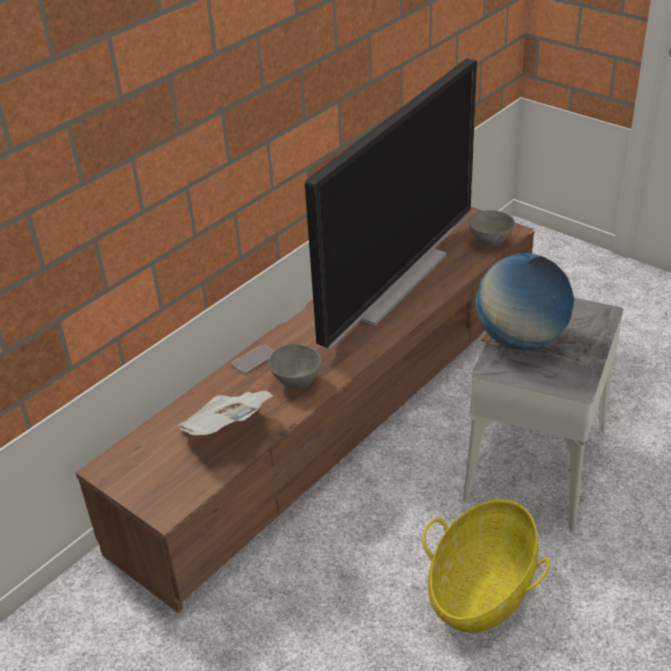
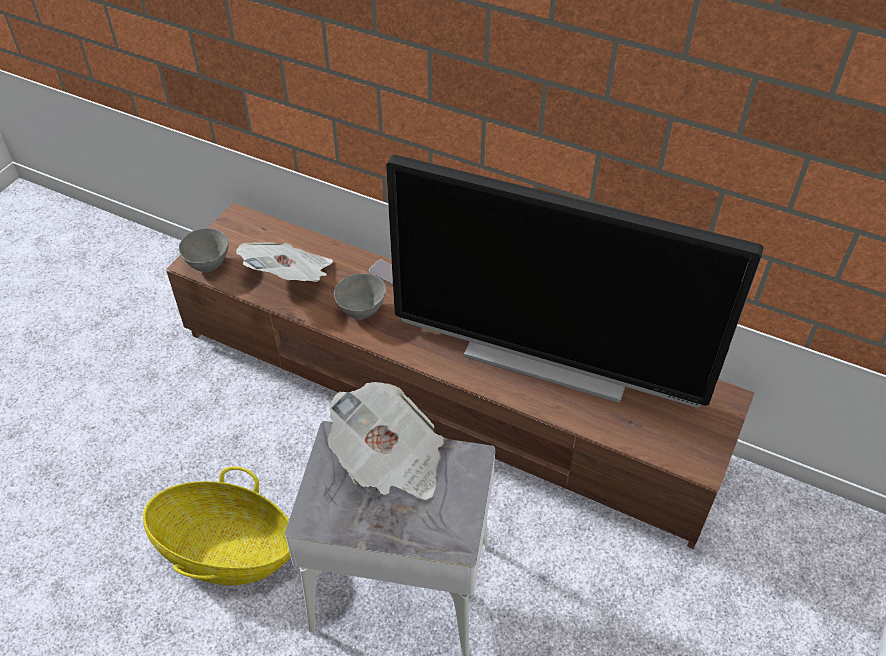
camera: 75 degrees right, 10 degrees up
(490, 242) = (666, 445): grey bowl -> grey bowl (209, 265)
(520, 339) = (390, 460): globe -> newspaper

